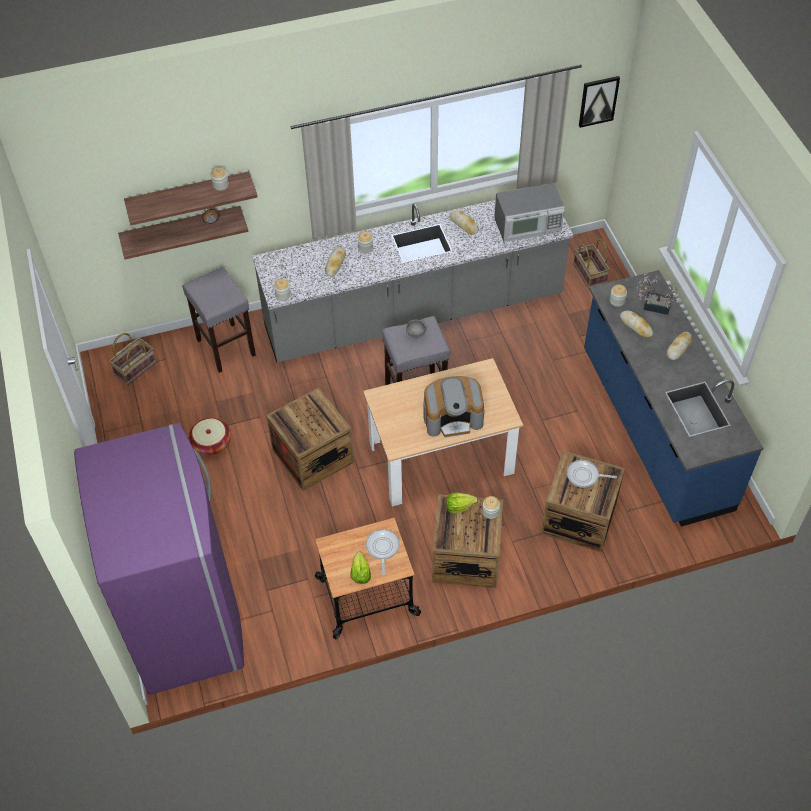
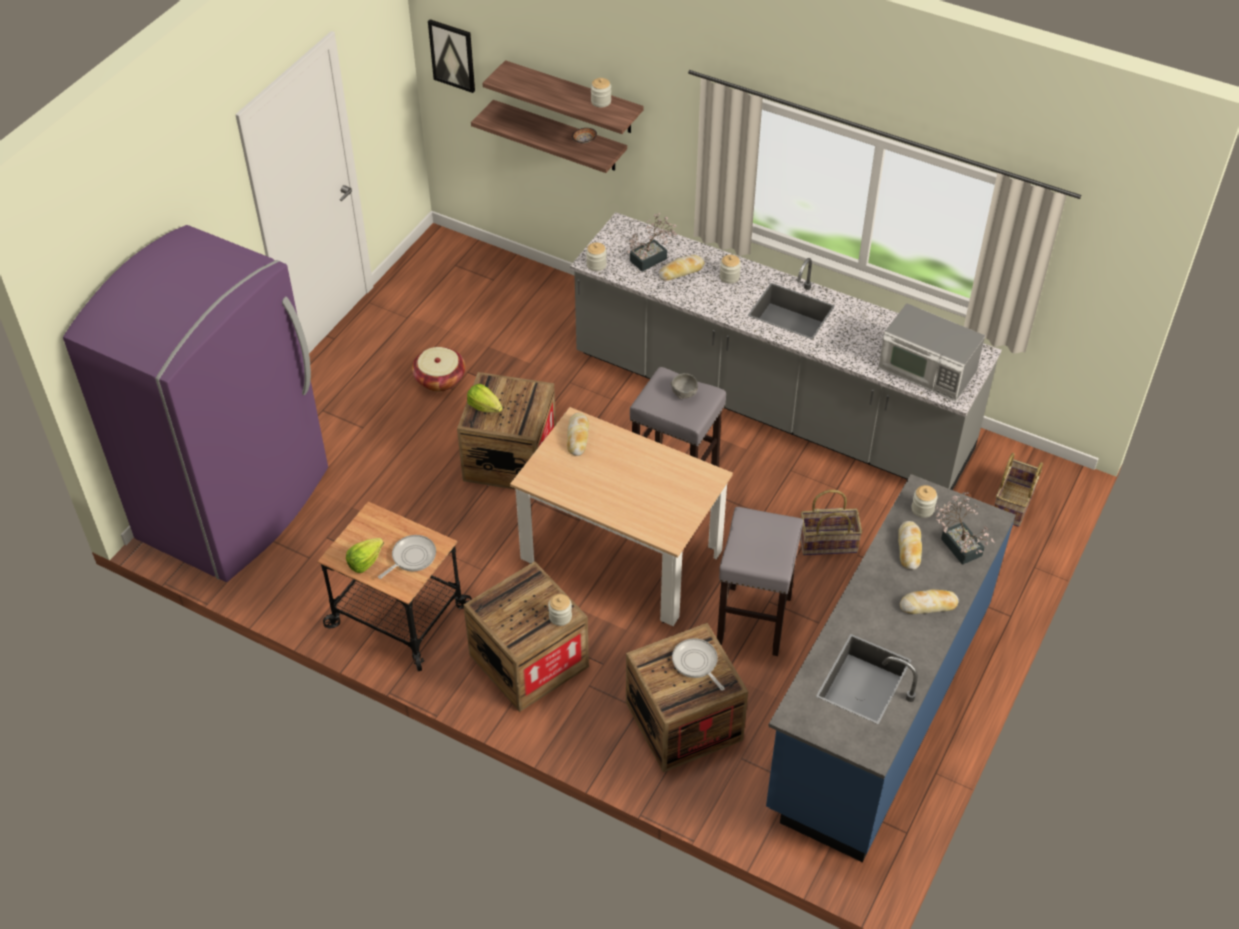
camera: 45 degrees right, 5 degrees down
(135, 368) = (459, 269): basket -> basket (828, 542)
(226, 348) = (556, 308): grey stool -> grey stool (754, 621)
(309, 268) = (652, 258): none -> potted plant
(453, 417) = (618, 494): coffee machine -> none
(459, 507) = (538, 588): lettuce -> lettuce (484, 407)
(464, 224) = (858, 323): bread -> bread (577, 437)
(598, 101) = (1110, 270): picture -> picture (452, 55)

